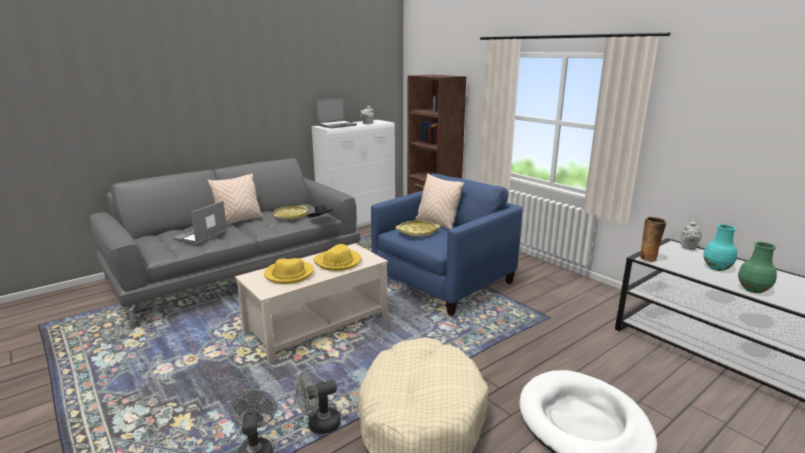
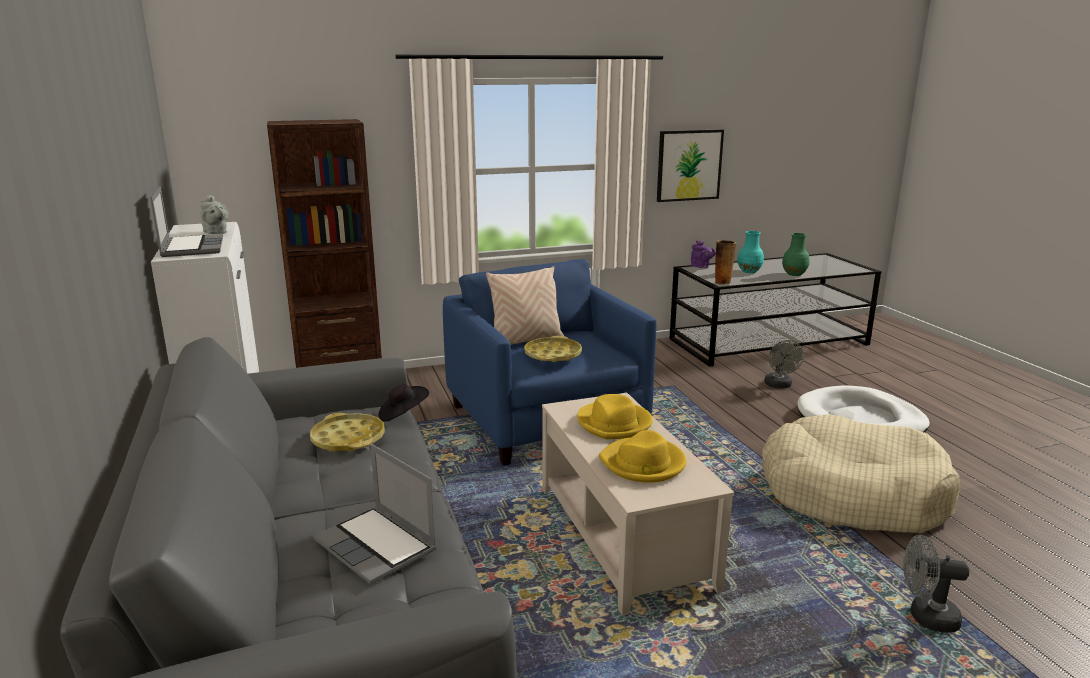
camera: 70 degrees left, 0 degrees up
(239, 221) = (307, 499): beige pillow -> none
(318, 425) = (870, 562): grey fan -> grey fan (779, 385)
(688, 247) = (701, 267): grey teapot -> purple teapot
(701, 143) = (689, 165): none -> picture

